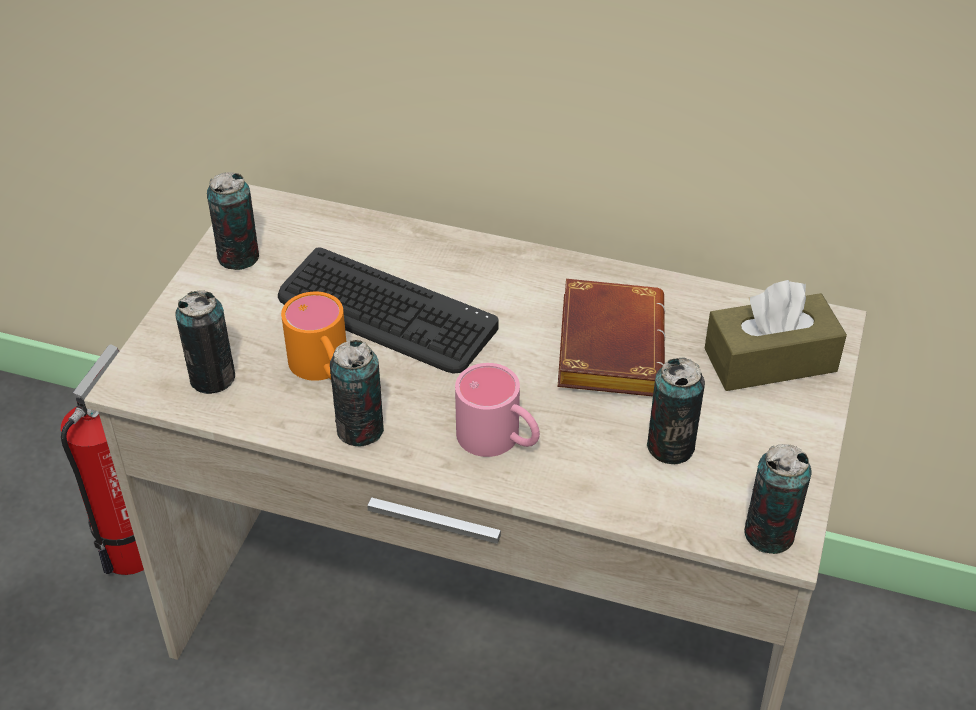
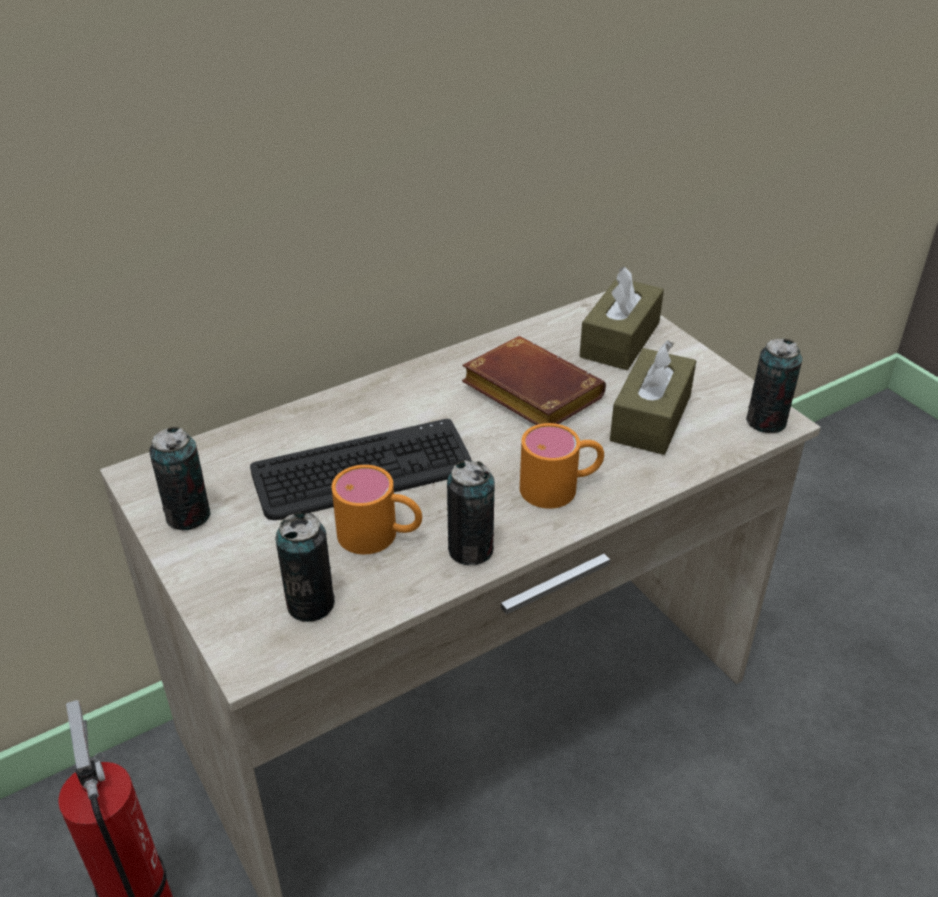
camera: 50 degrees left, 5 degrees down
(499, 440) = (561, 487): pink mug -> orange mug
(670, 447) = (651, 418): can -> brown tissue box

